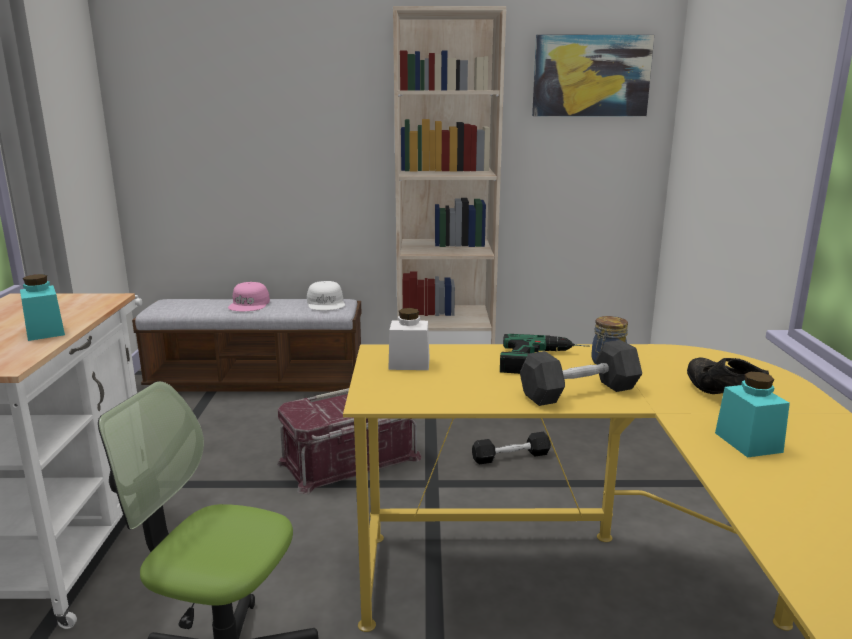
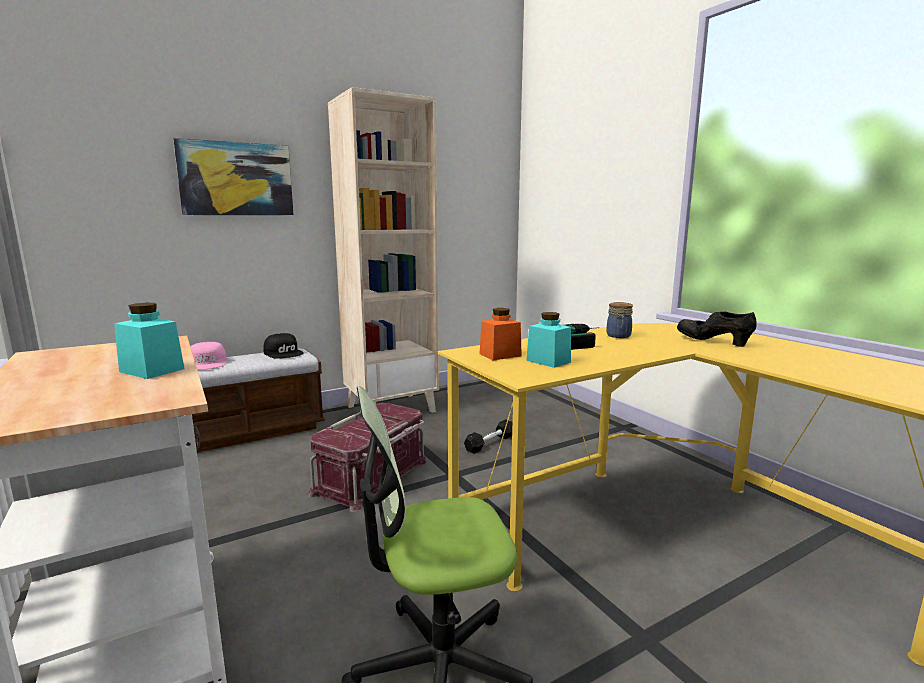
camera: 30 degrees left, 5 degrees down
(326, 303) = (284, 353): white cap -> black cap
(409, 363) = (500, 355): white jar -> orange jar
(579, 392) = (636, 351): black dumbbell -> none
(591, 76) = (468, 162): picture -> picture (236, 179)
(748, 442) = (765, 356): turquoise jar -> turquoise jar (548, 361)

